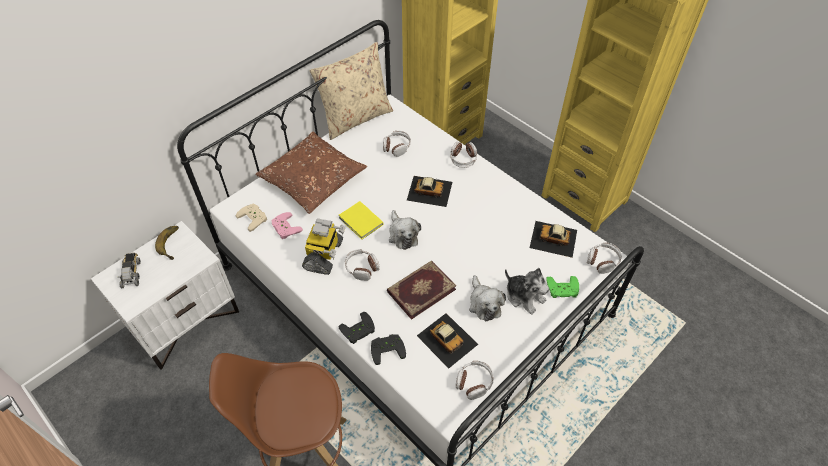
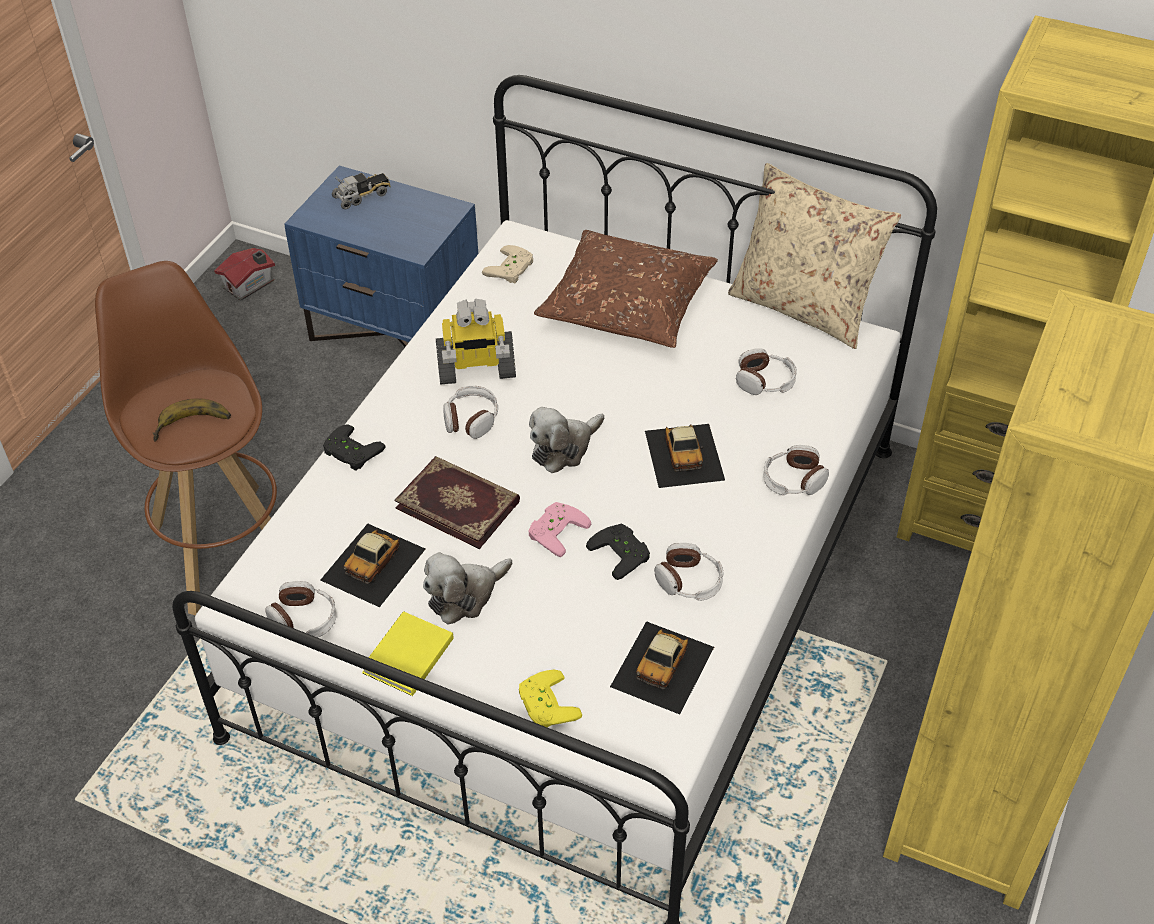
camera: 70 degrees right, 5 degrees down
(83, 392) = (250, 284): none -> toy house
(173, 243) = (429, 212): banana -> banana (193, 427)
(185, 321) = (396, 332): white nightstand -> blue nightstand
(284, 228) = (508, 307): pink game controller -> pink game controller (555, 530)
(361, 222) = (565, 389): yellow book -> yellow book (405, 657)
(387, 348) = (331, 495): black game controller -> black game controller (623, 552)
(524, 296) = (504, 649): plush toy -> none
(553, 239) = (663, 666): toy car -> toy car turned 150 degrees counterclockwise
(562, 290) = (544, 705): green game controller -> yellow game controller
(602, 261) = (646, 759): headphones -> headphones (689, 581)

